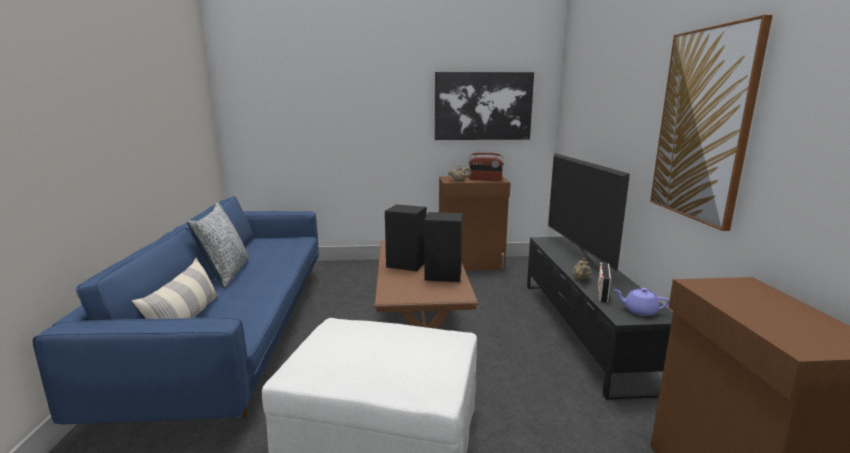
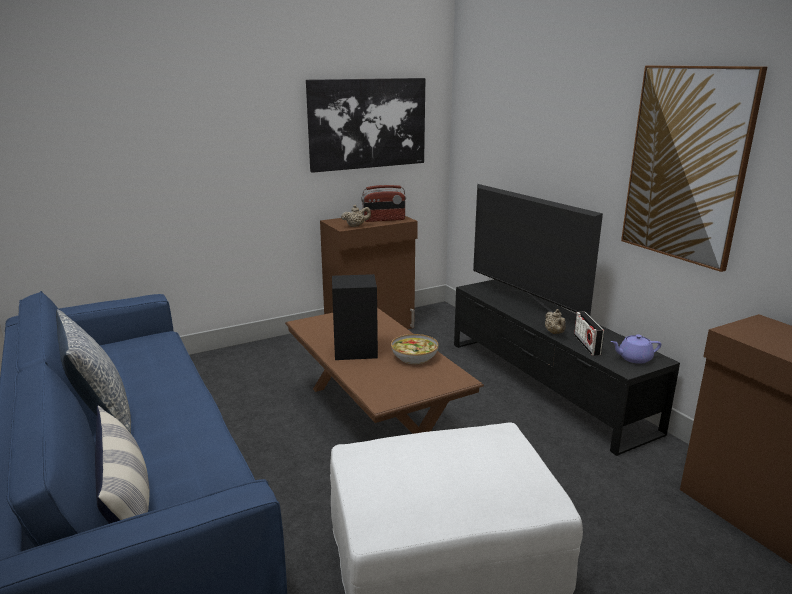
camera: 25 degrees left, 5 degrees up
(444, 275) = (414, 357): black speaker -> bowl

